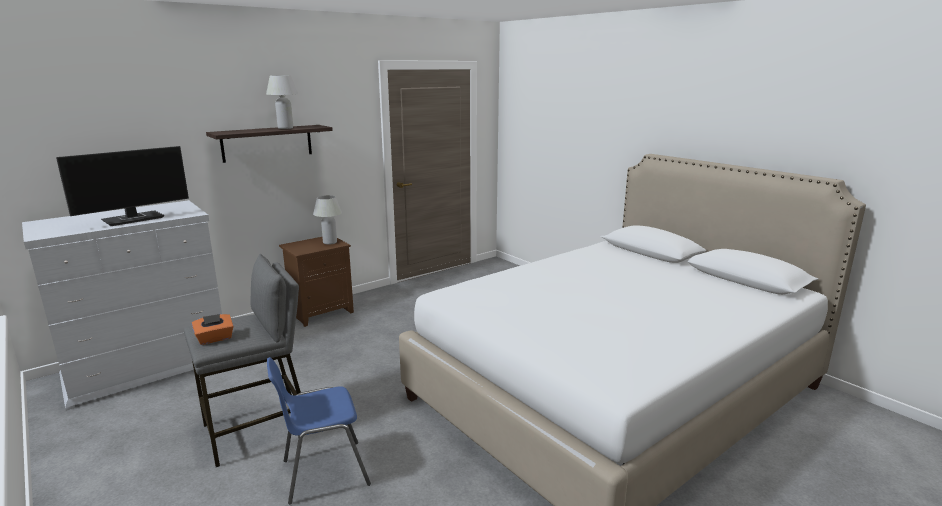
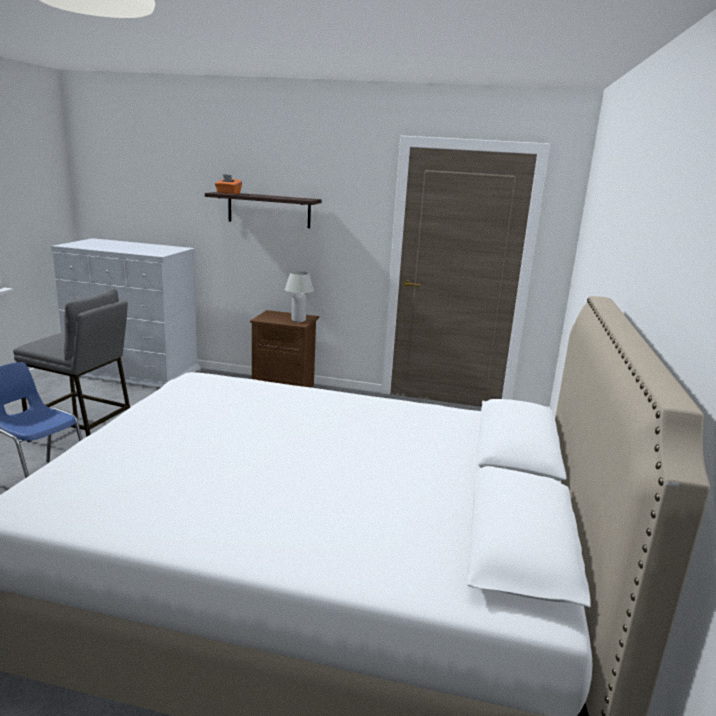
camera: 50 degrees right, 0 degrees up
(134, 218) = (127, 249): monitor -> none
(215, 339) = (45, 341): orange tissue box -> orange tissue box (228, 193)
(285, 128) = (276, 196): white table lamp -> none

